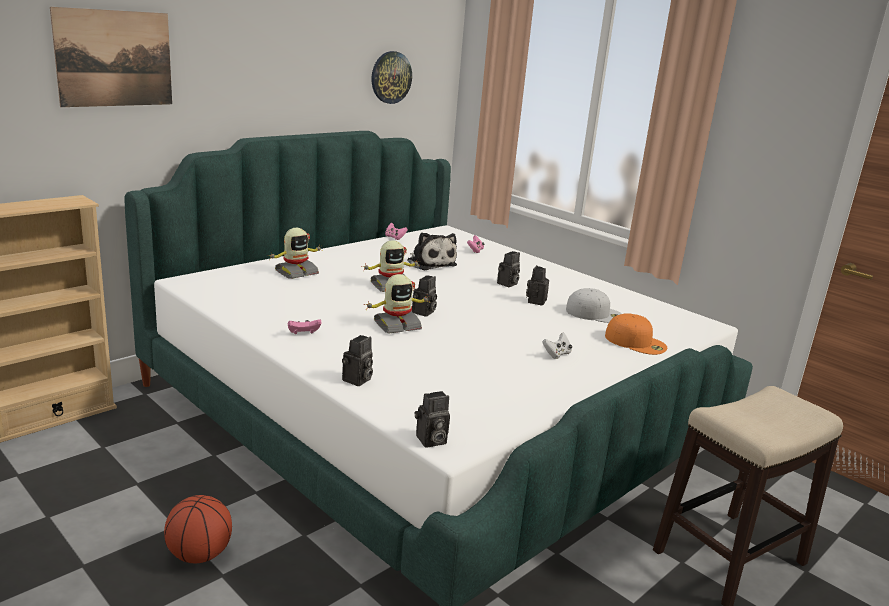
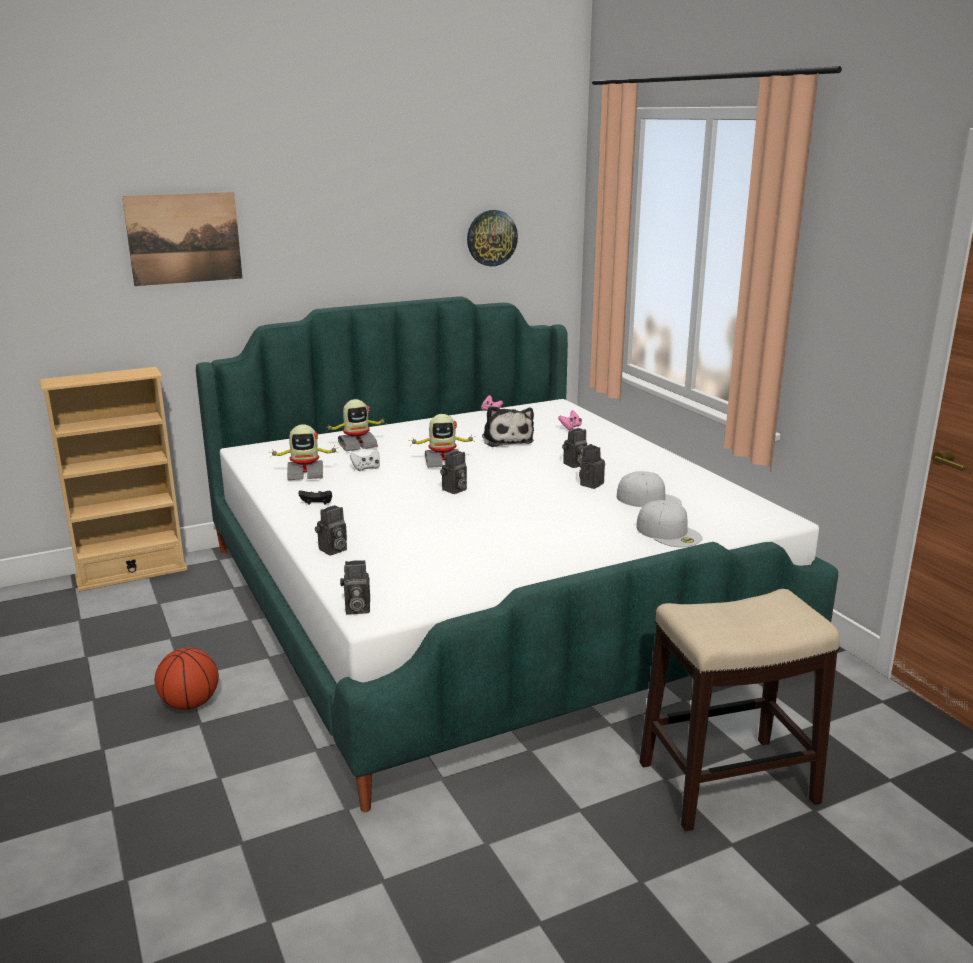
camera: 20 degrees right, 0 degrees up
(303, 334) = (317, 505): pink game controller -> black game controller
(396, 325) = (415, 501): toy robot -> toy robot (305, 474)
(556, 354) = (562, 540): white game controller -> white game controller (366, 468)
(636, 342) = (669, 532): orange cap -> white cap

